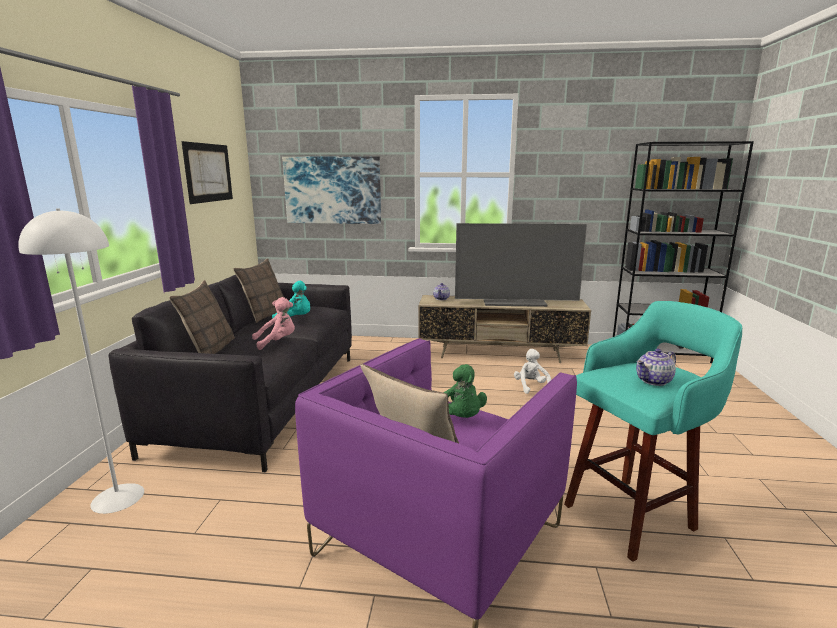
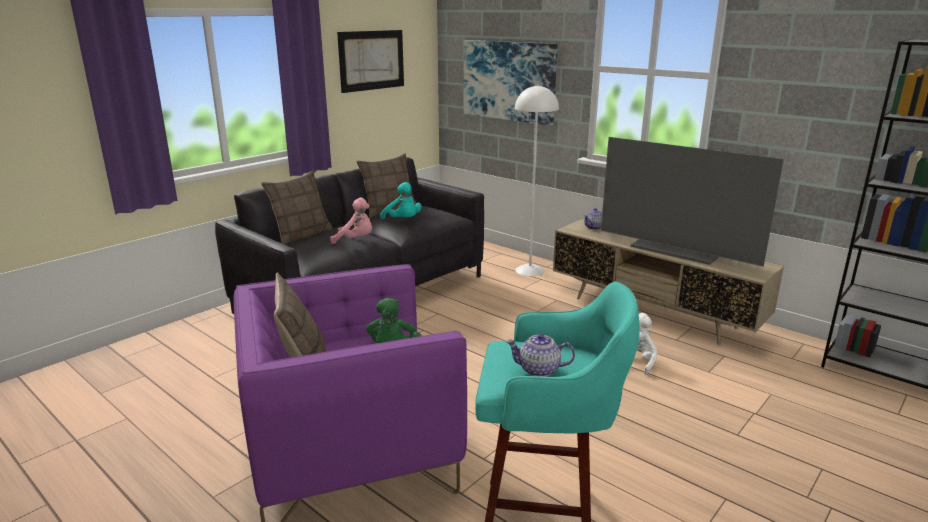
camera: 35 degrees right, 5 degrees up
(118, 497) = (199, 336): white floor lamp -> white floor lamp (530, 270)

